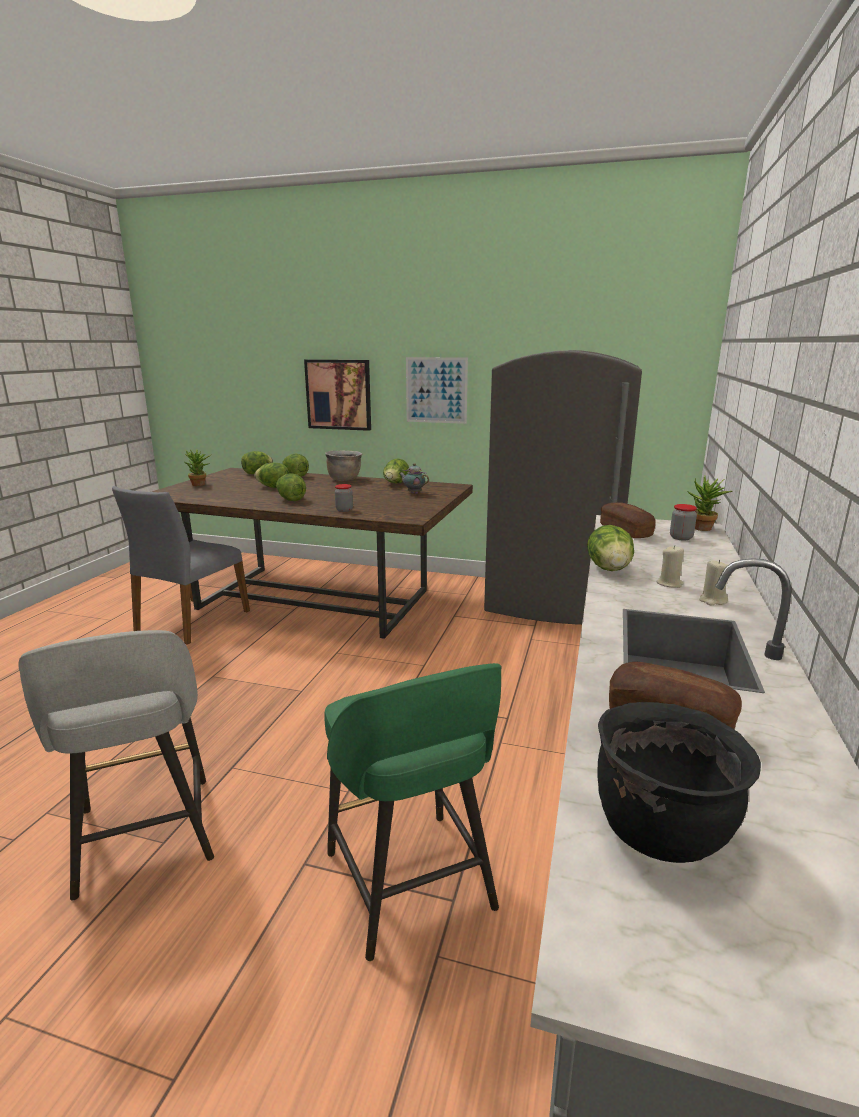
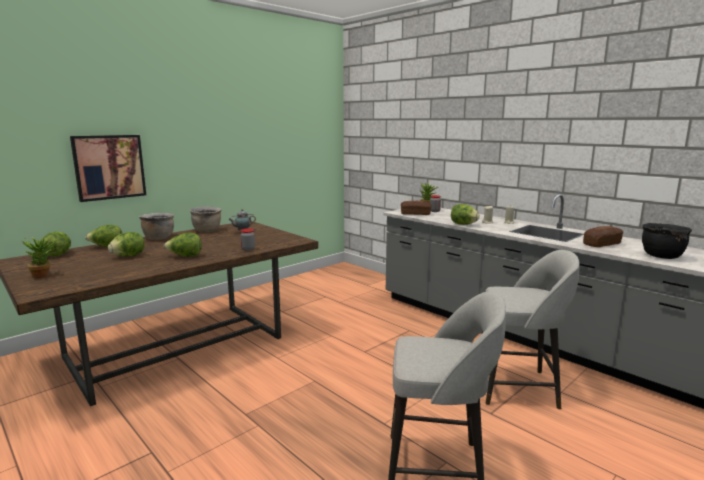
camera: 60 degrees left, 5 degrees down
(191, 621) = (116, 411): grey chair -> none
(395, 484) = (207, 231): lettuce -> brown cooking pot
(411, 884) = (518, 387): green stool -> grey stool
(436, 390) = (197, 156): picture -> none
(552, 603) = (307, 285): grey fridge -> none

